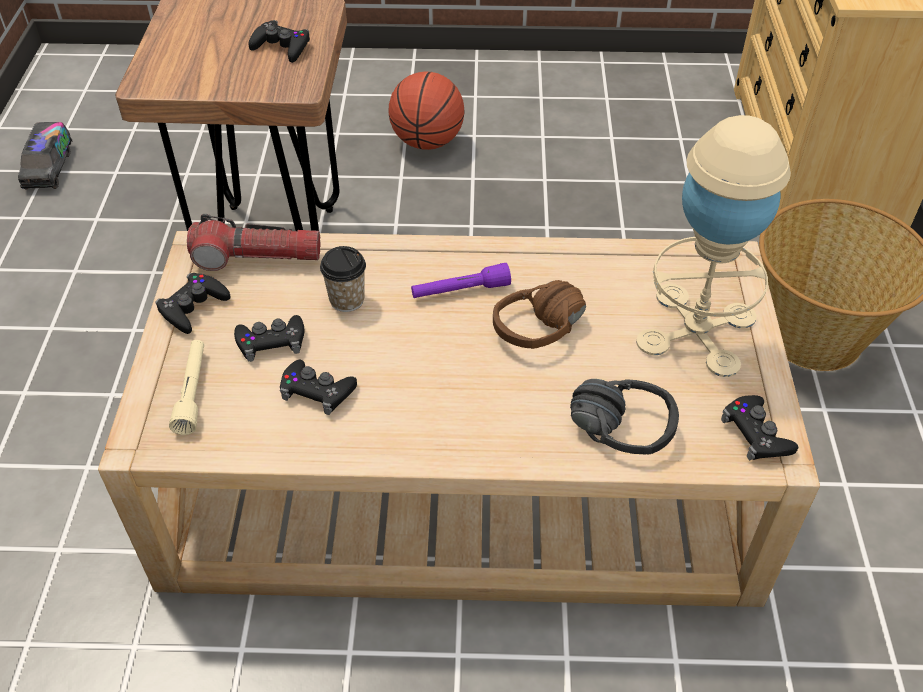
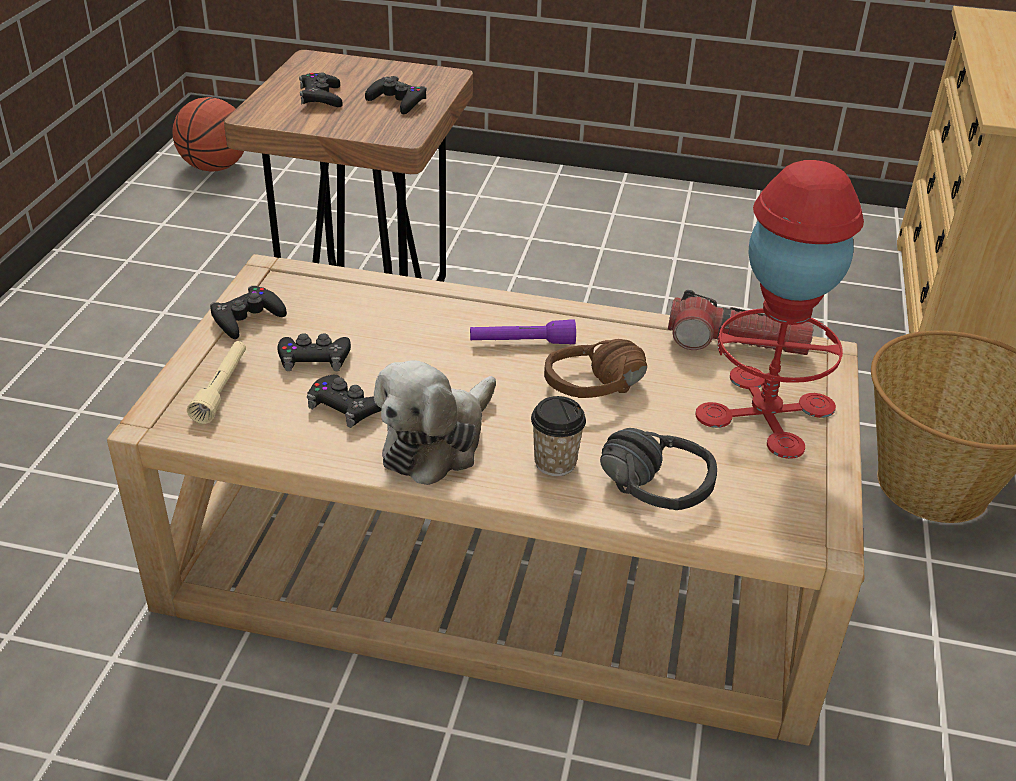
camera: 10 degrees right, 10 degrees down
(49, 168) = (167, 222): toy truck -> none
(257, 257) = (324, 285): flashlight -> flashlight (736, 344)
(347, 300) = (402, 334): cup -> cup (555, 463)
(413, 415) = (437, 442): none -> plush toy
(427, 142) = (551, 247): basketball -> basketball (214, 167)
(696, 329) = (765, 411): beige table lamp -> red table lamp
(756, 434) = (804, 515): black game controller -> black game controller (321, 97)

